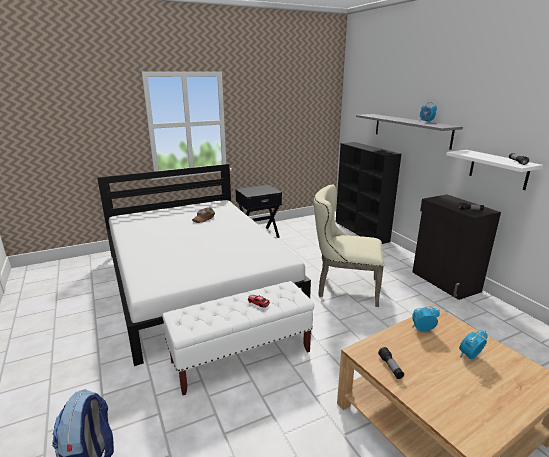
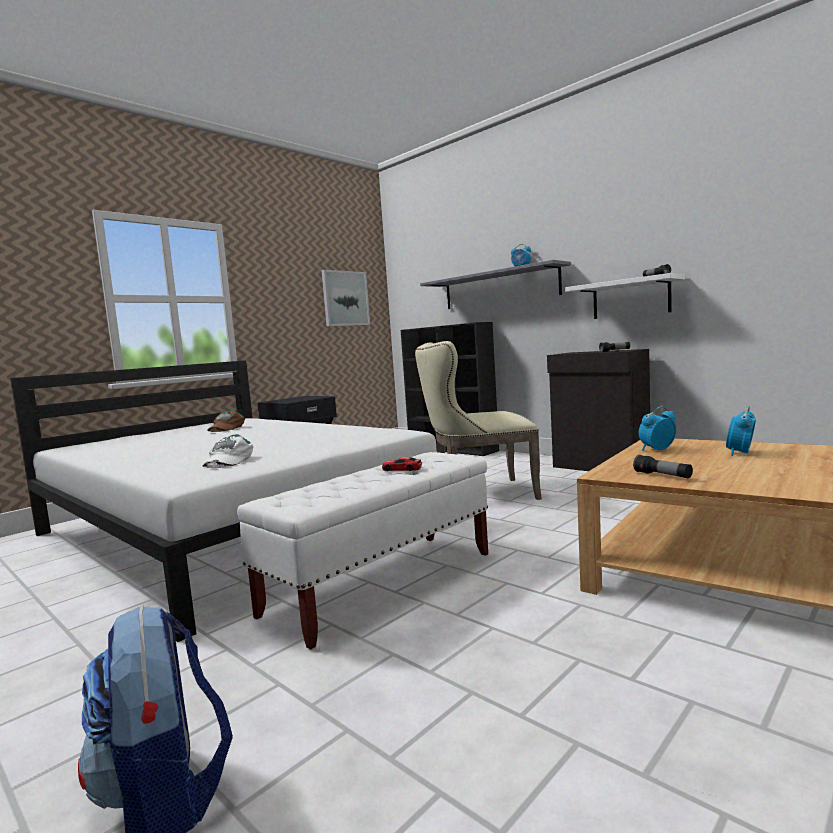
camera: 20 degrees left, 15 degrees down
(177, 268) = (228, 460): none -> white cap
(306, 115) = (345, 298): none -> picture

